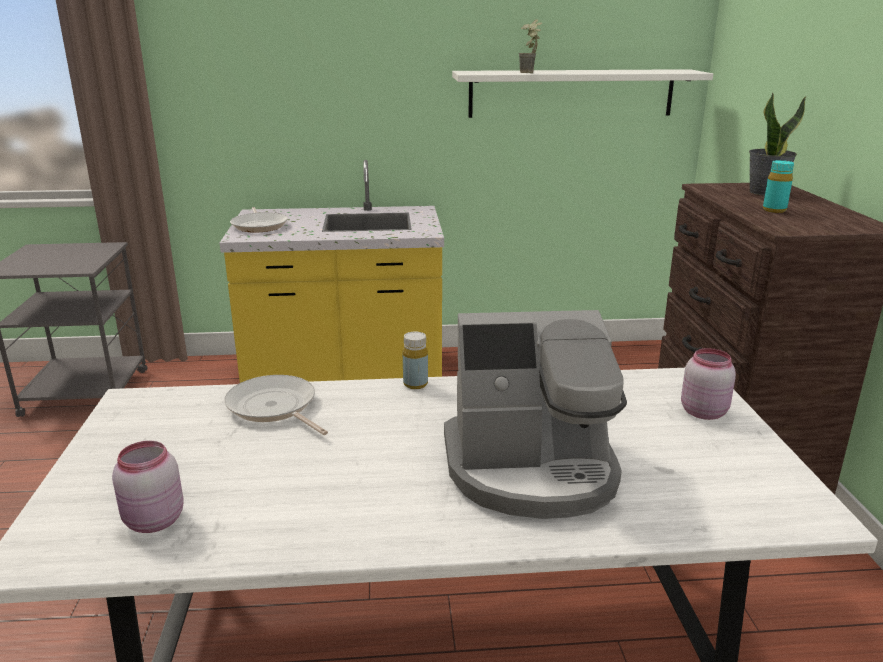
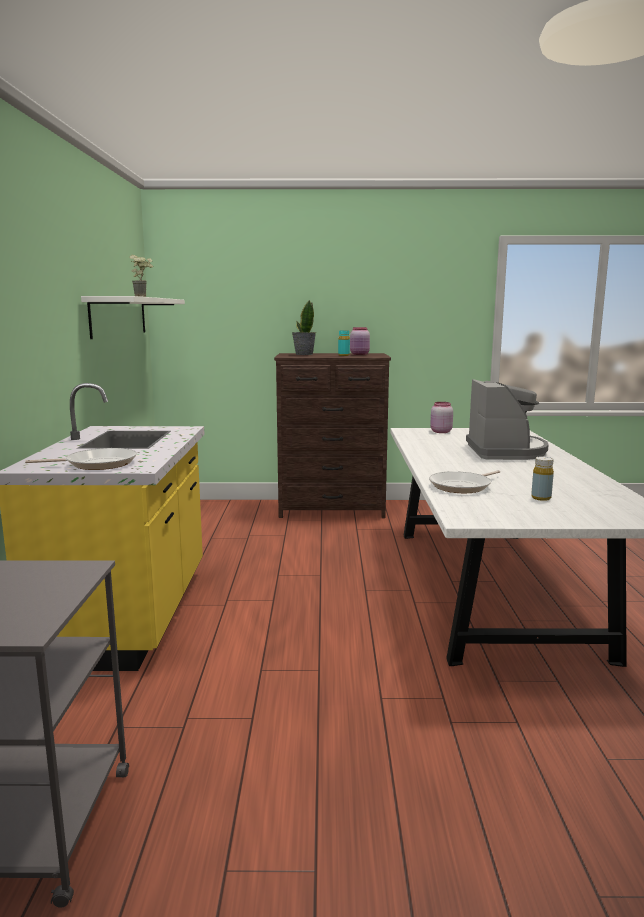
camera: 85 degrees left, 10 degrees down
(152, 521) = (602, 501): pink jar -> pink jar (360, 354)
(415, 384) = (421, 463): yellow bottle -> yellow bottle (541, 498)

